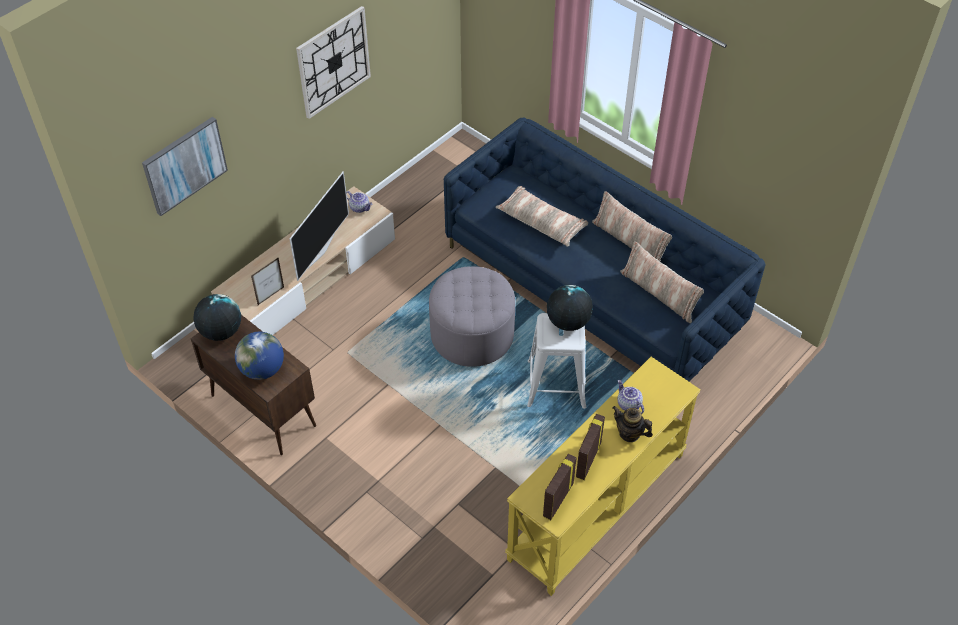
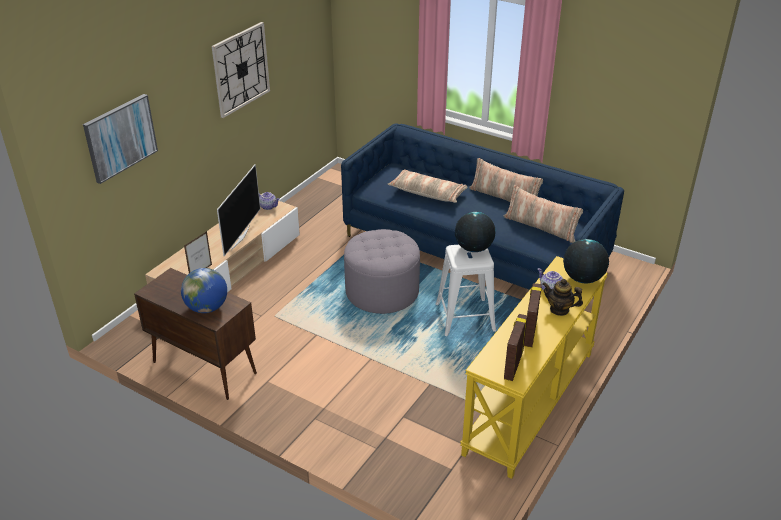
camera: 10 degrees left, 15 degrees down
(221, 331) = (162, 285): globe -> globe (582, 279)

